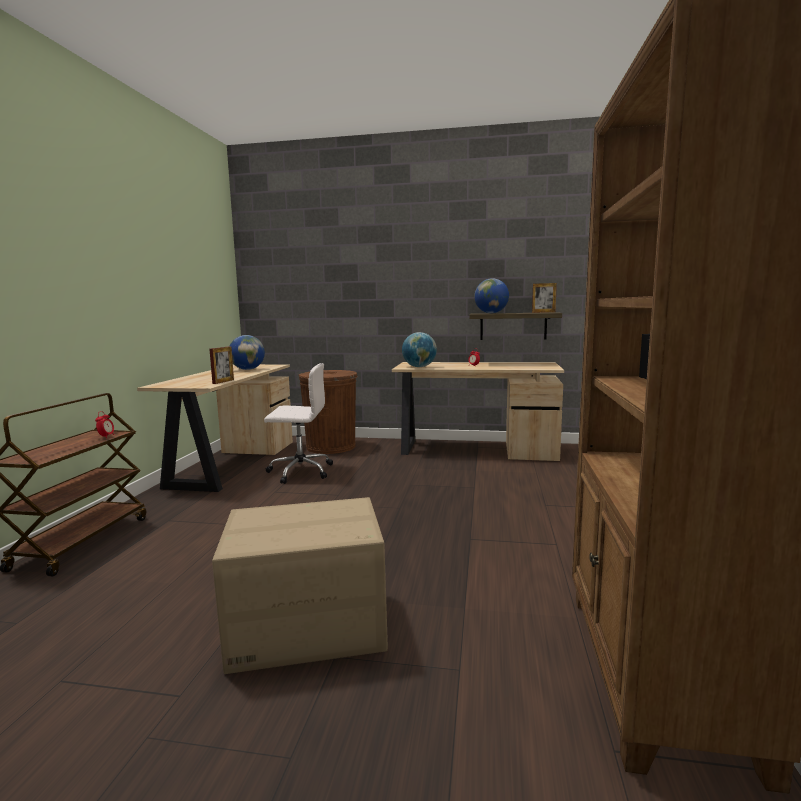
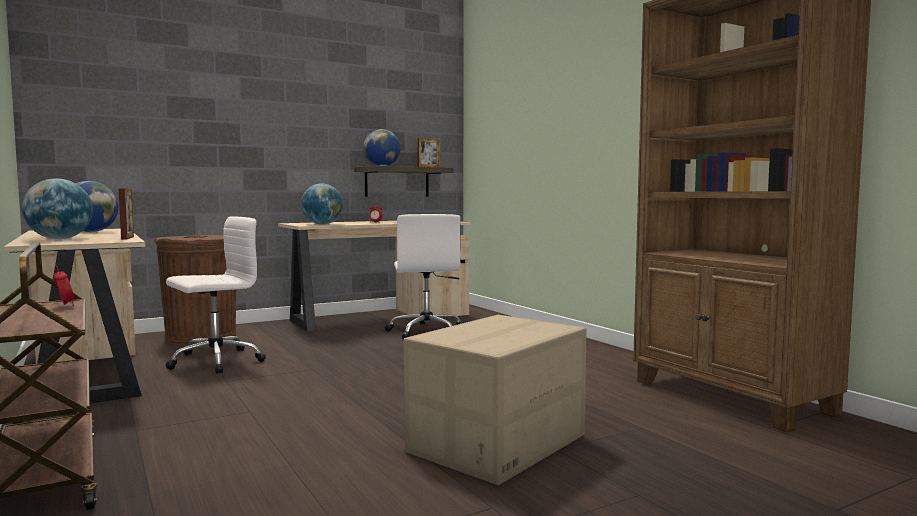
camera: 40 degrees left, 5 degrees down
(194, 379) = (59, 239): none -> globe
(486, 474) = (426, 331): none -> white office chair

